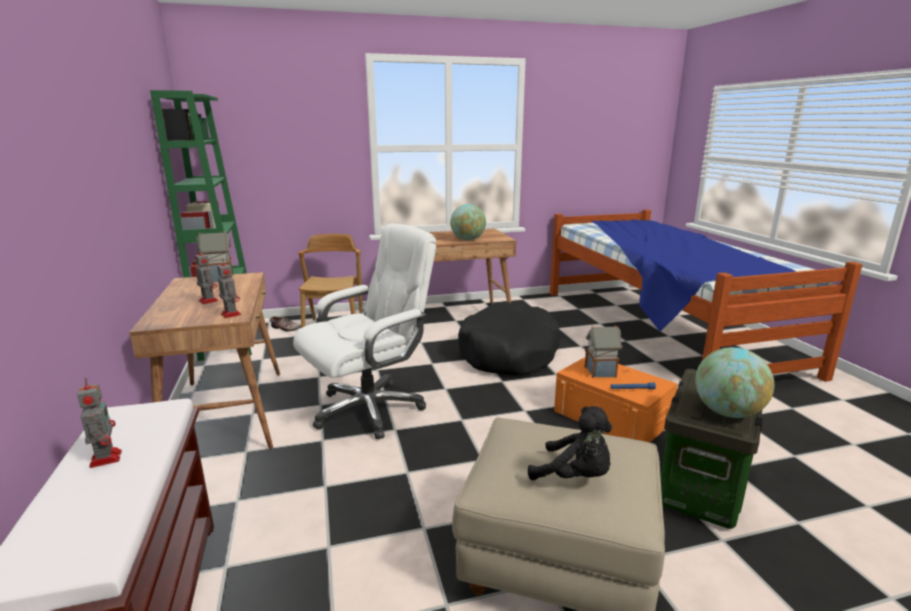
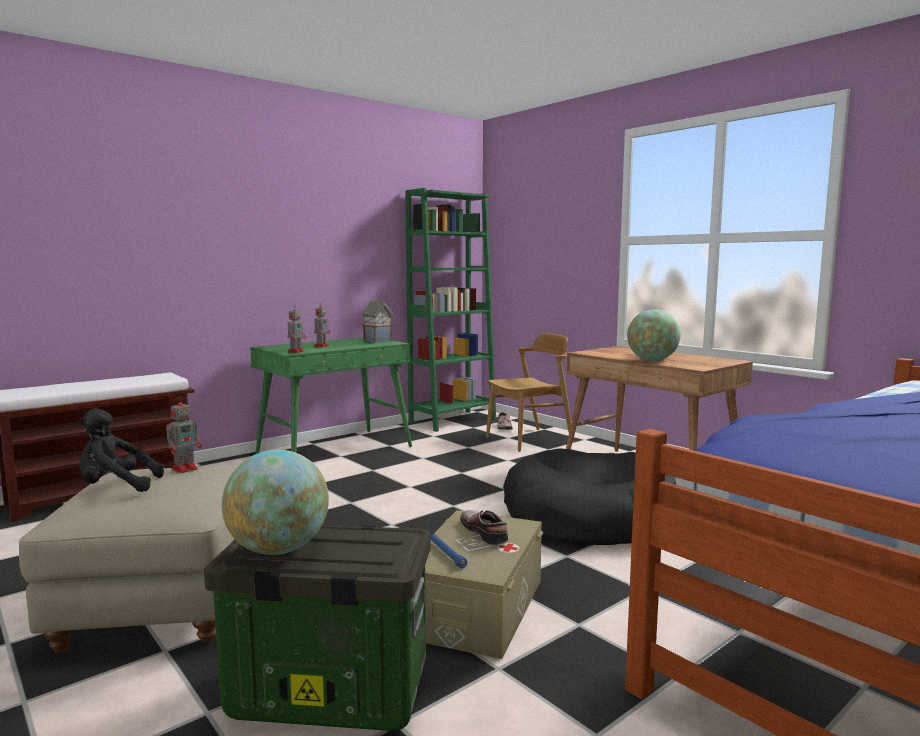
camera: 65 degrees right, 10 degrees down
(106, 458) = (110, 381): toy robot -> toy robot (186, 468)
(226, 413) = (335, 449): brown desk -> green desk
(369, 409) = (380, 486): white office chair -> none
(575, 476) = (116, 487): black plush toy -> black plush toy turned 75 degrees clockwise
(601, 371) = (486, 532): toy house -> shoe
(611, 417) = (476, 607): orange storage box -> beige storage box

